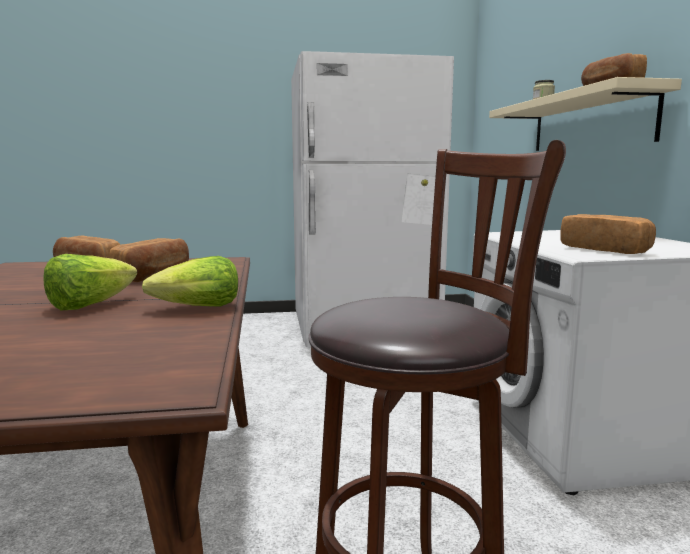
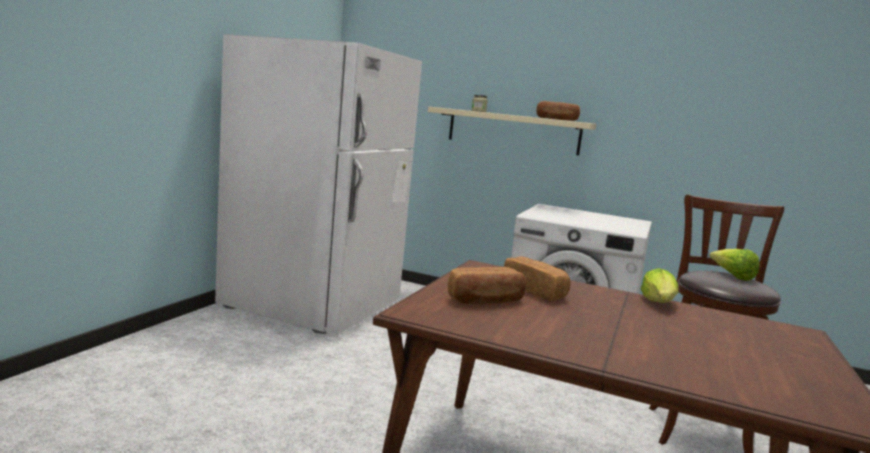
camera: 60 degrees left, 0 degrees up
(90, 305) = (636, 319): lettuce -> lettuce (732, 276)
(605, 250) = (620, 226): bread -> none

